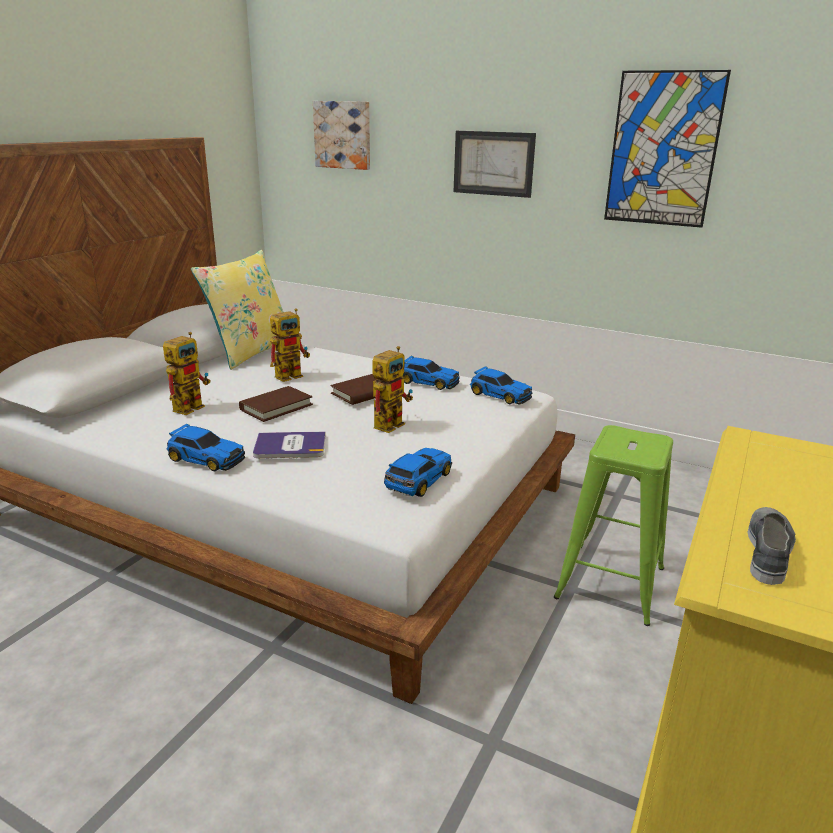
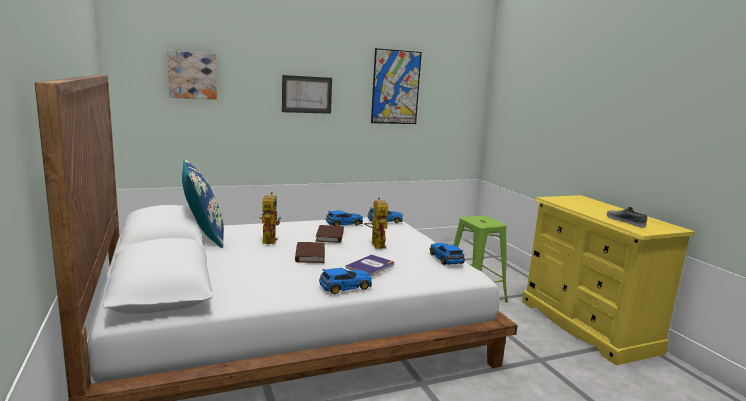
camera: 50 degrees left, 10 degrees down
(191, 406) = (258, 270): toy robot -> none
(250, 352) = (203, 236): yellow pillow -> blue pillow

